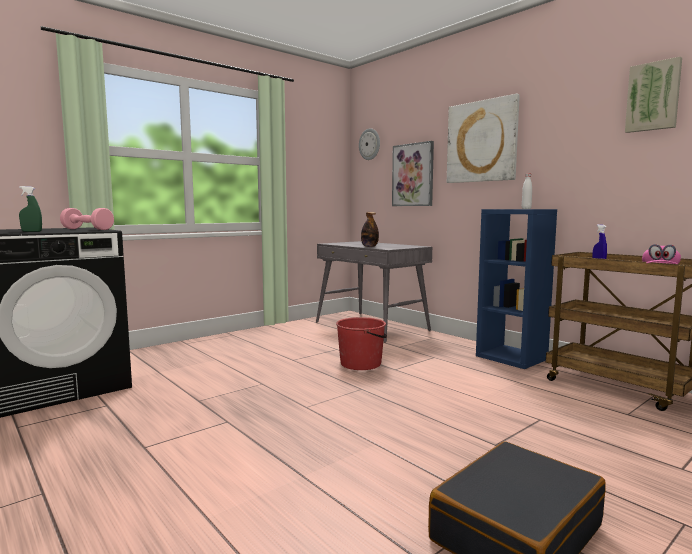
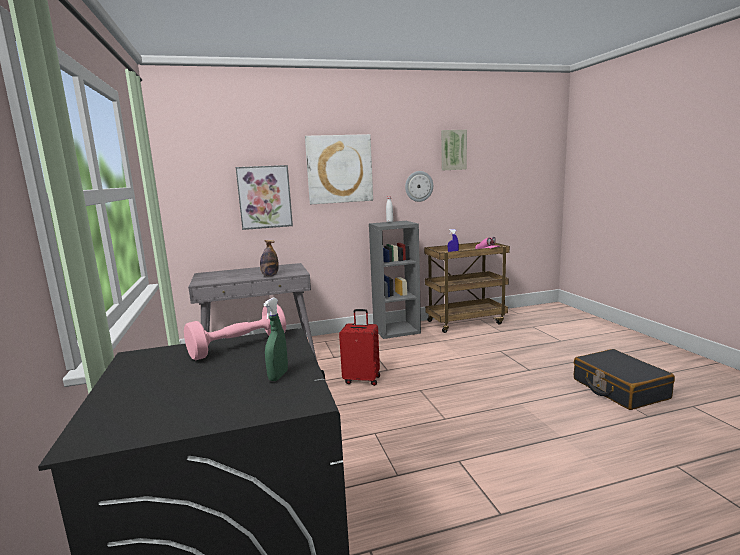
camera: 65 degrees left, 5 degrees up
(361, 364) = (362, 379): red bucket -> red suitcase
(370, 144) = (193, 162): wall clock -> wall clock (418, 186)
(512, 357) = (397, 330): blue bookcase -> grey bookcase

